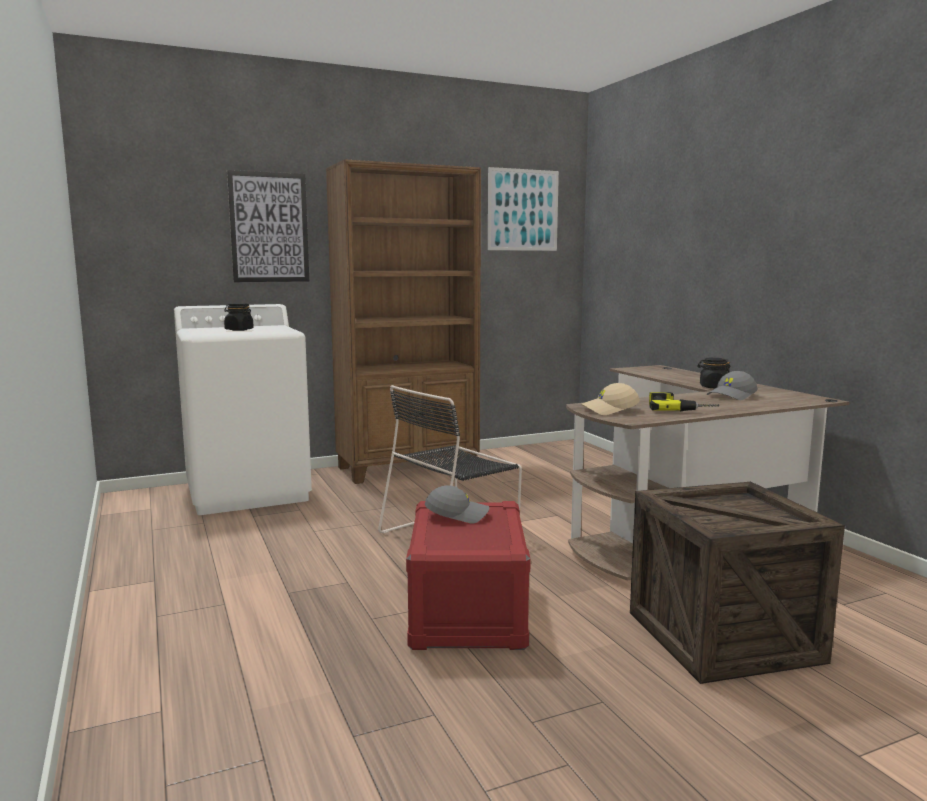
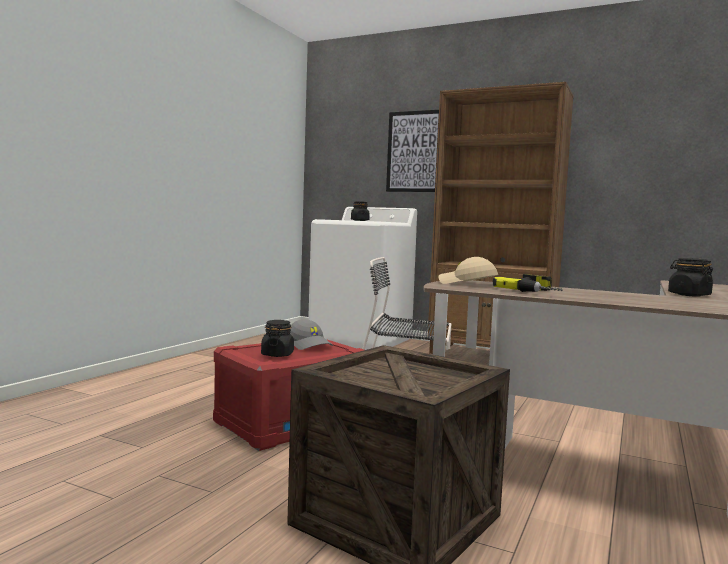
camera: 50 degrees right, 5 degrees down
(483, 537) = (277, 354): none -> black jar
(523, 210) = (656, 123): picture -> none
(732, 396) = (663, 298): grey cap -> none

